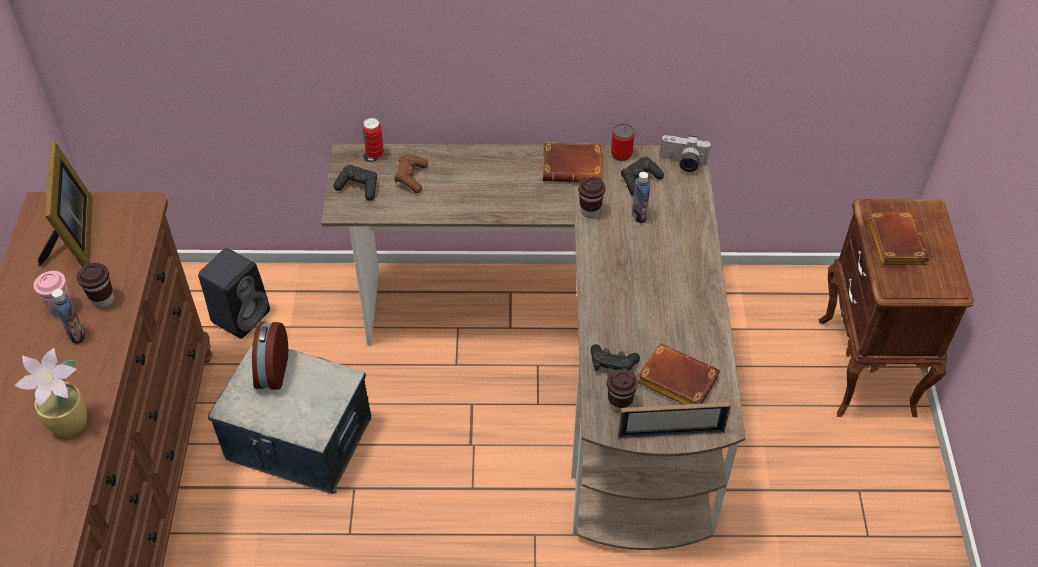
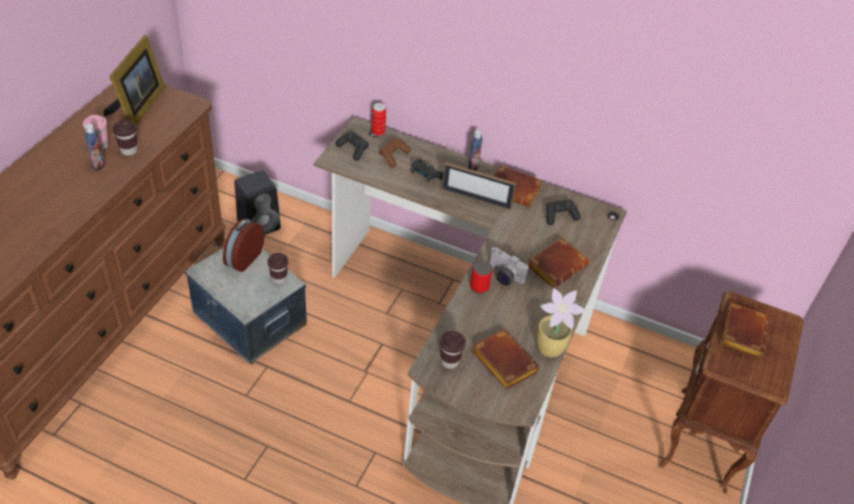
camera: 20 degrees right, 5 degrees down
(71, 423) = (57, 216): potted plant -> potted plant (551, 348)
(590, 211) = (509, 223): brown cup -> brown cup (279, 279)
(612, 365) = (461, 332): black game controller -> black game controller (426, 175)
(621, 154) = (557, 194): can -> can (479, 287)
(639, 215) = (545, 239): bottle -> bottle (473, 166)
(668, 242) = (556, 265): none -> brown book
(671, 434) = (476, 398): picture frame -> picture frame (476, 198)
(682, 163) = (600, 216): camera -> camera (503, 276)

